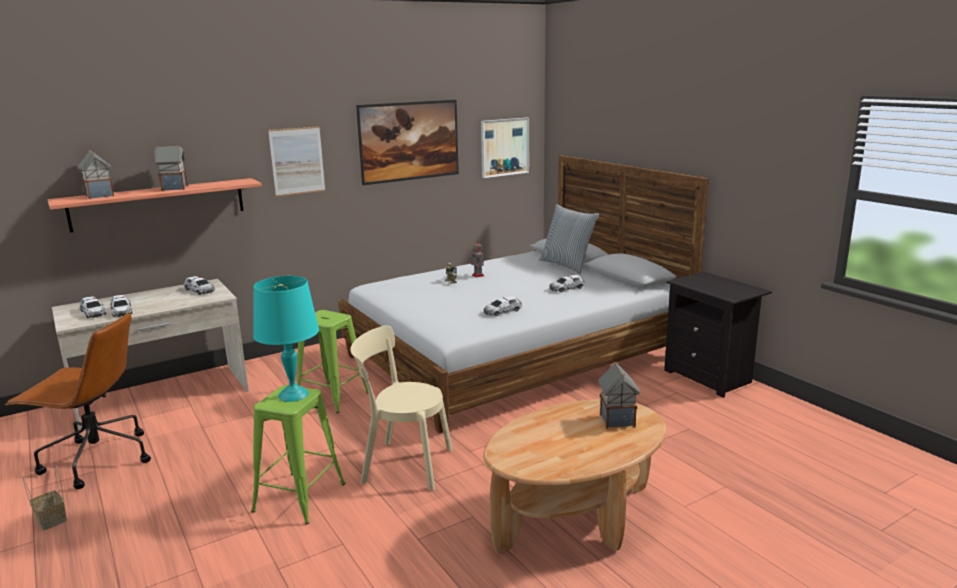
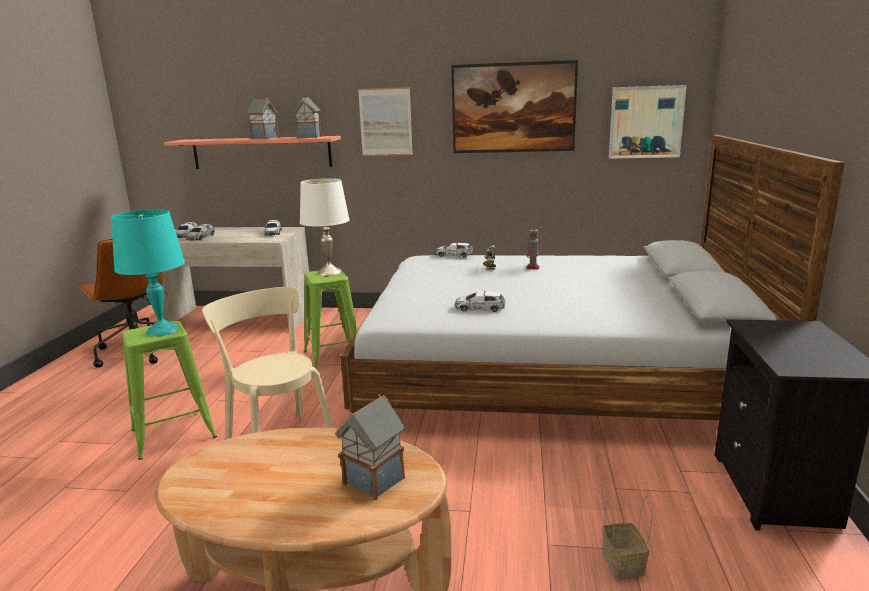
camera: 40 degrees right, 0 degrees up
(52, 519) = (54, 382): basket -> basket (624, 564)
(100, 196) = (209, 139): toy house -> toy house (309, 137)
(322, 314) = (329, 272): none -> white table lamp
(566, 288) = (603, 301): toy car -> toy car (454, 255)
(567, 265) = (658, 277): pillow -> none

